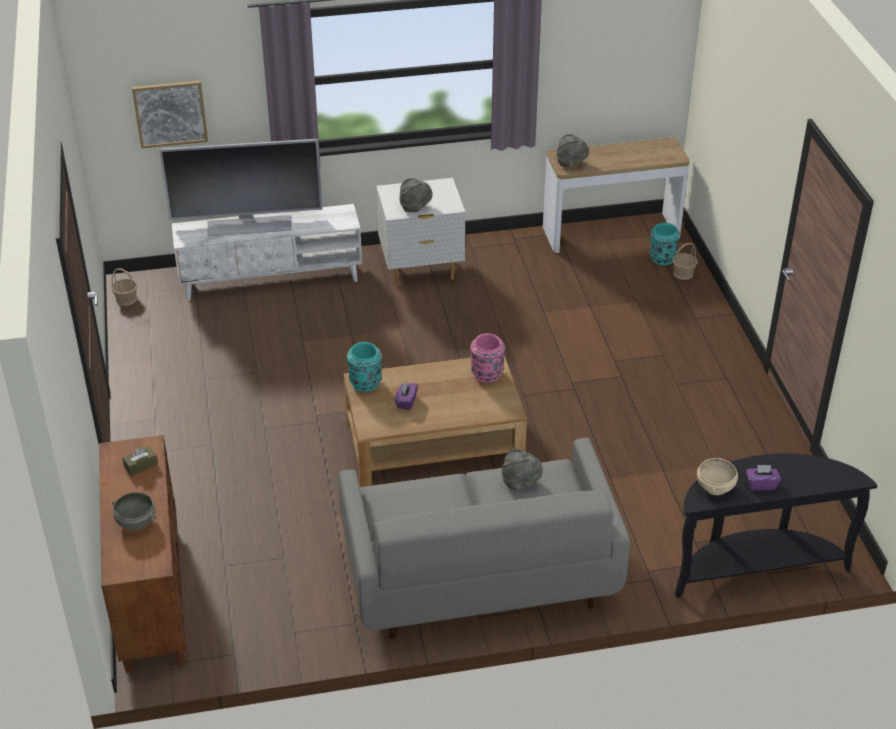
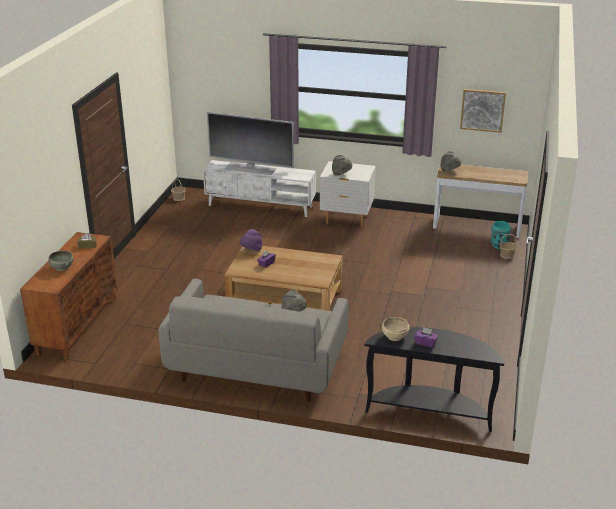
camera: 25 degrees right, 10 degrees down
(170, 113) = (219, 94): picture -> picture (482, 110)
(365, 383) = (251, 250): turquoise vase -> purple hat
(487, 375) = (323, 262): pink vase -> none

